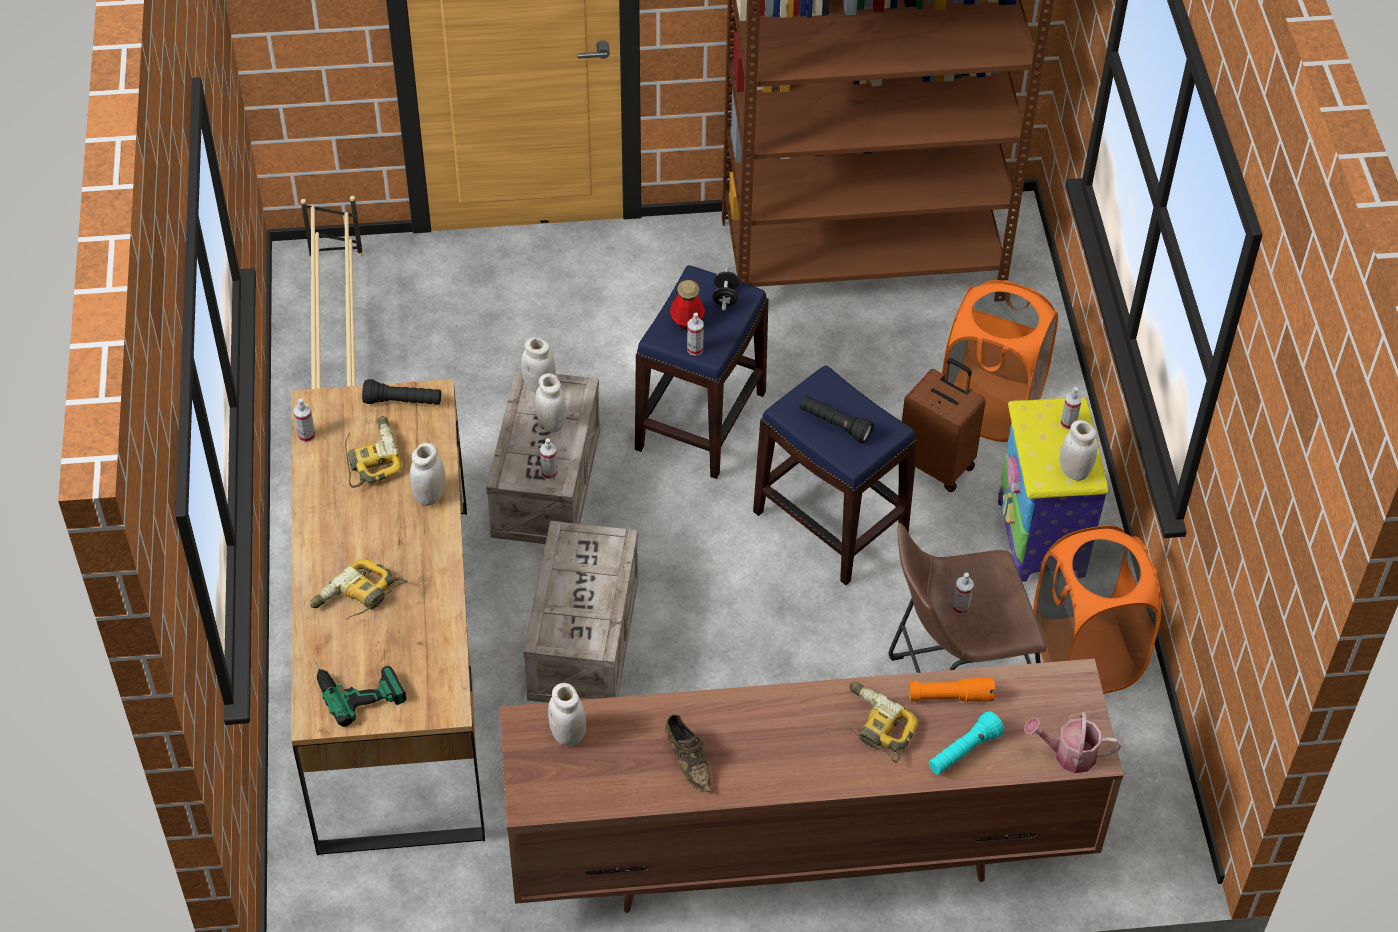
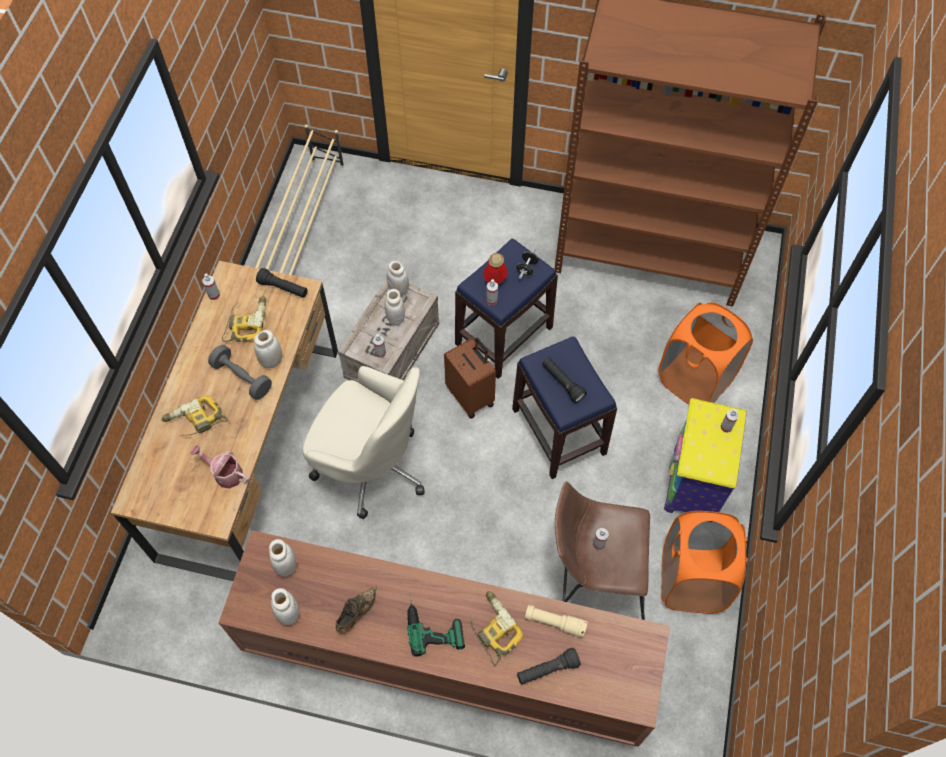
camera: 20 degrees right, 10 degrees up
(356, 684) = (167, 484): power drill -> power drill (433, 622)
(398, 527) = (242, 378): none -> grey dumbbell
(584, 641) = (372, 467): crate -> beige office chair
(688, 761) = (356, 613): brown shoe -> brown shoe turned 135 degrees counterclockwise
(938, 464) = (645, 410): brown suitcase -> brown suitcase (471, 396)
(950, 697) = (555, 623): orange flashlight -> beige flashlight
(963, 752) = (547, 670): turquoise flashlight -> black flashlight
(1068, 754) = (621, 697): watering can -> watering can (225, 473)
(1074, 471) = (716, 465): white jar -> white jar (288, 614)

